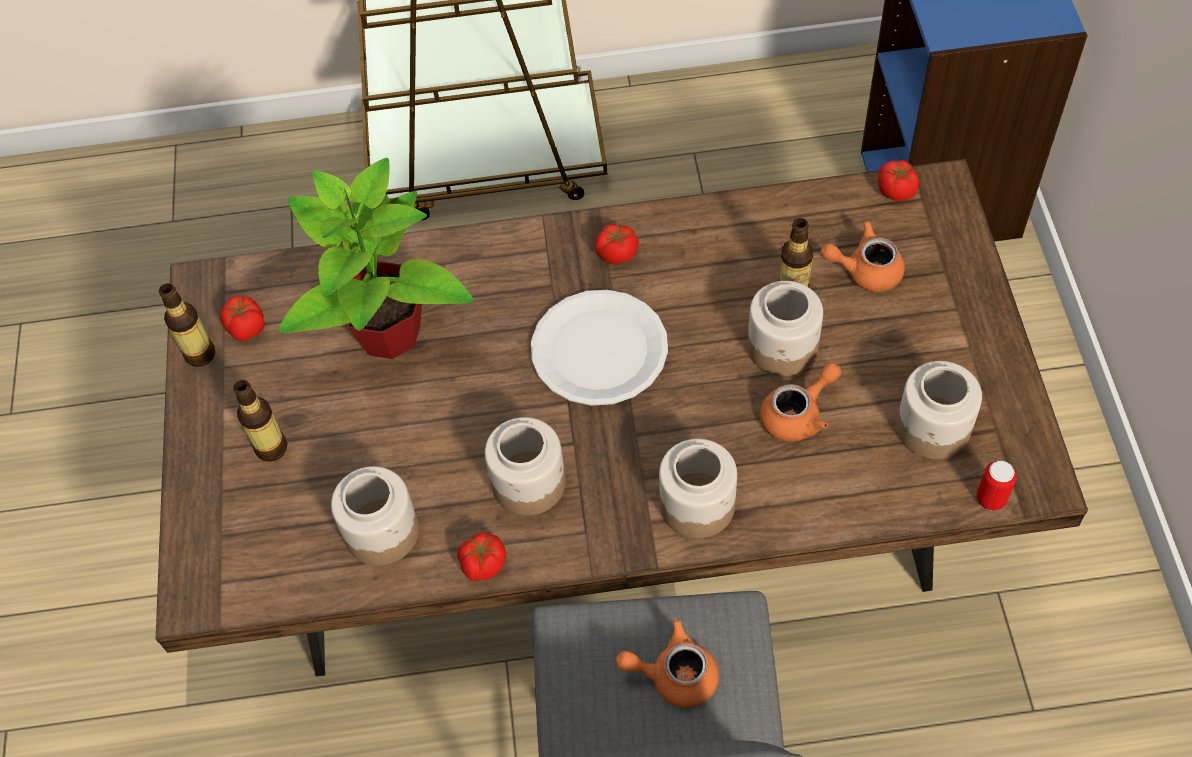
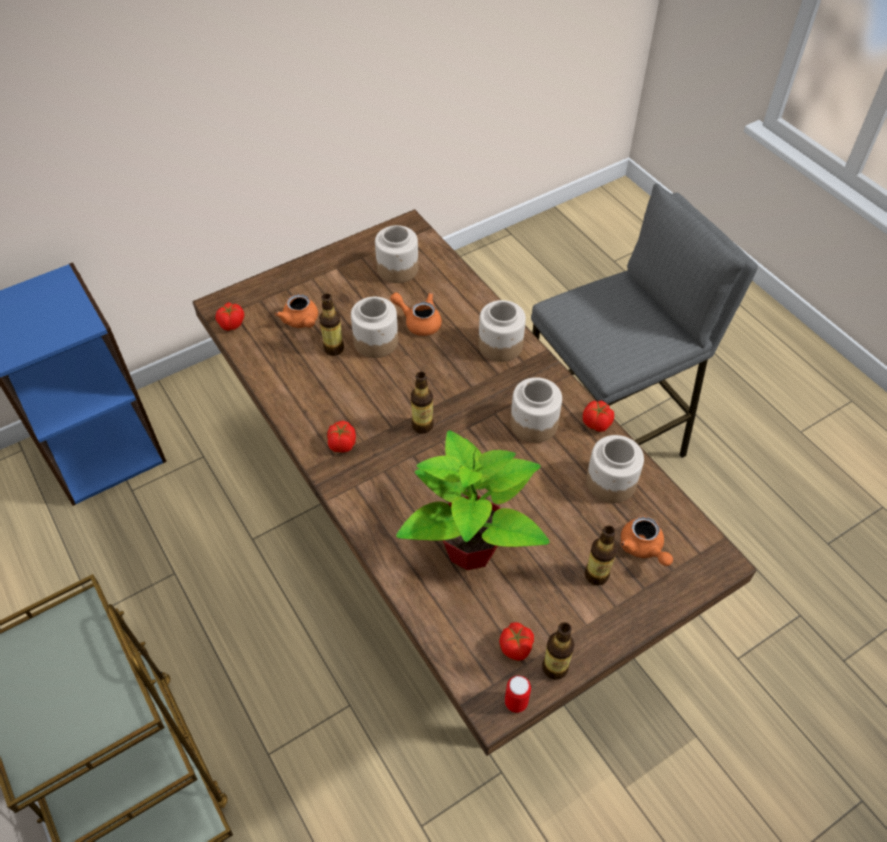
camera: 120 degrees left, 5 degrees down
(599, 350) = (422, 425): white plate -> bottle
(674, 675) = (603, 317): orange teapot -> orange teapot (643, 548)
(990, 499) = (428, 240): can -> can (516, 702)

